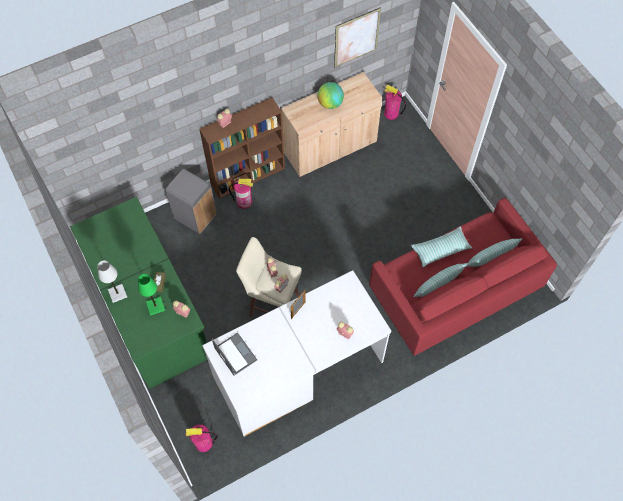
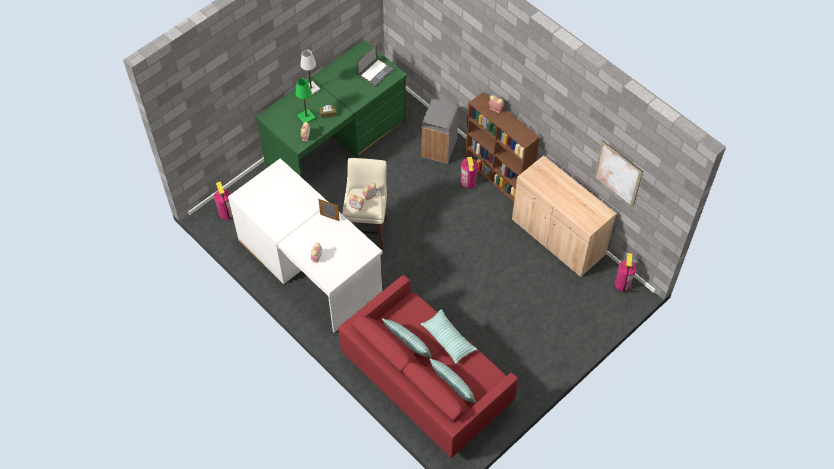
camera: 75 degrees right, 5 degrees down
(235, 353) = (278, 182): laptop -> laptop (376, 72)
(330, 103) = (564, 194): globe -> none

